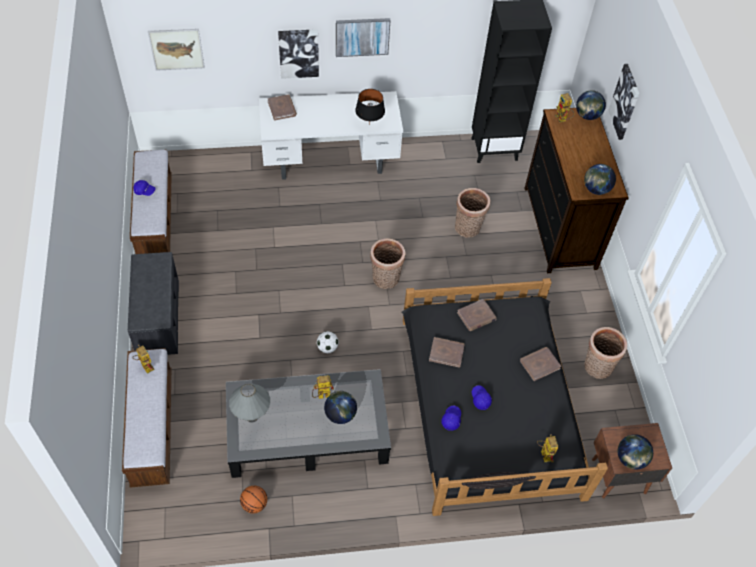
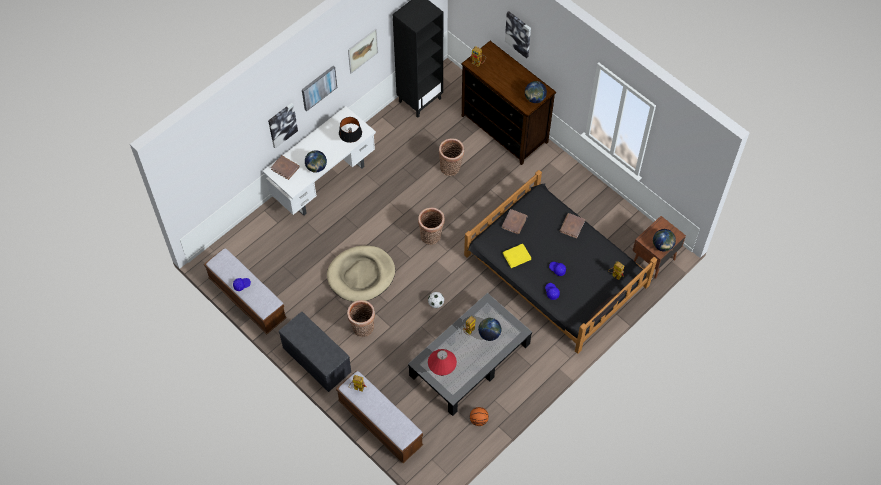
camera: 35 degrees left, 5 degrees up
(176, 49) = (207, 175): picture -> picture (362, 50)
(252, 416) = (442, 371): grey table lamp -> red table lamp
(280, 268) = (361, 275): none -> beige dog bed
(446, 353) = (516, 256): brown book -> yellow book
(587, 116) = (490, 50): globe -> globe (316, 167)
(596, 368) = (595, 205): basket -> basket (363, 329)

